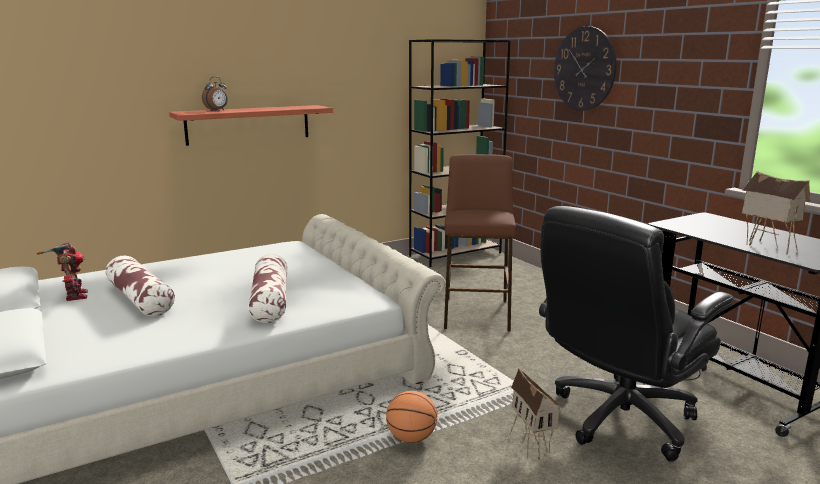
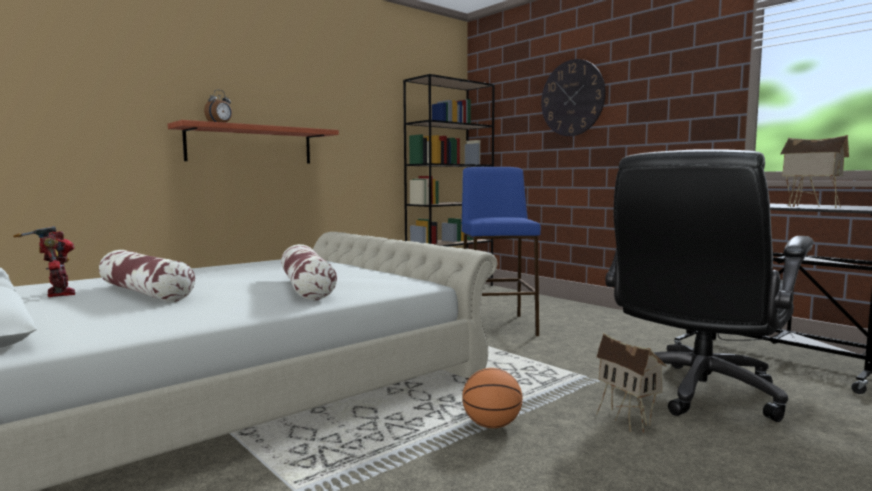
camera: 10 degrees left, 10 degrees down
(476, 314) = (497, 326): brown stool -> blue stool

